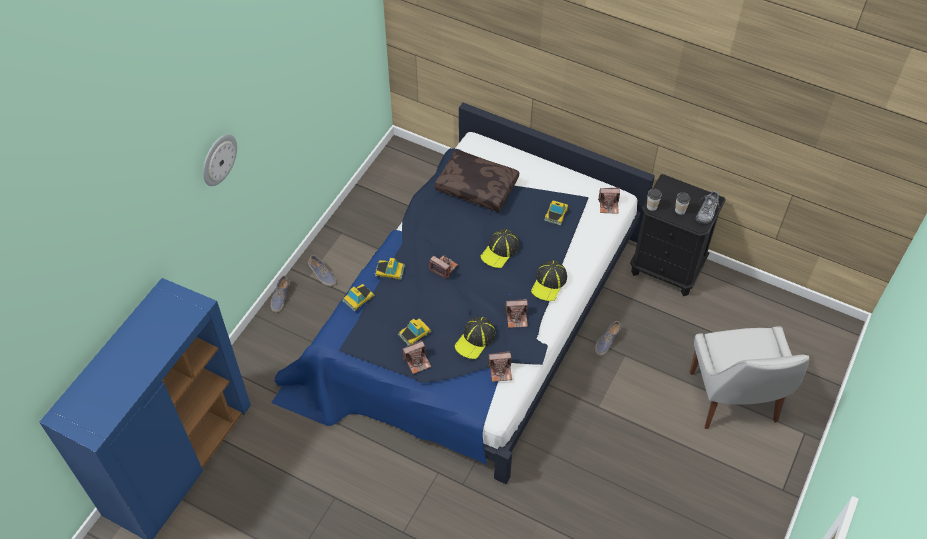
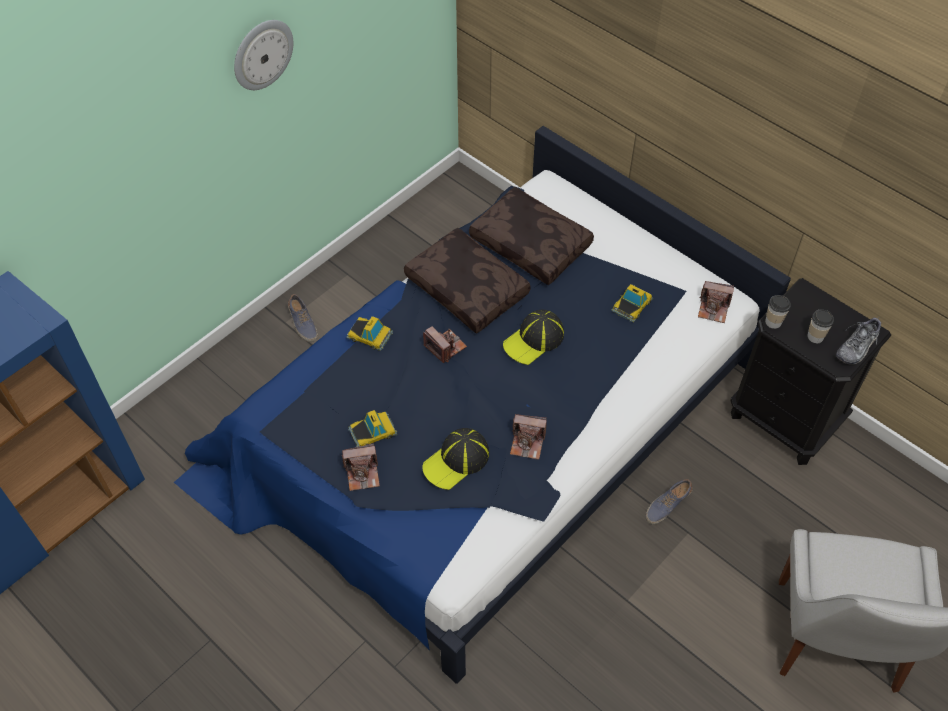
camera: 15 degrees right, 0 degrees up
(218, 159) = (126, 116): wall clock -> wall clock (262, 54)
(280, 297) = (238, 342): shoe -> none
(358, 298) = (313, 364): toy car -> none
(445, 225) = (468, 288): none -> brown pillow
(500, 371) = (478, 516): camera -> none
(549, 283) = (591, 402): cap -> none

